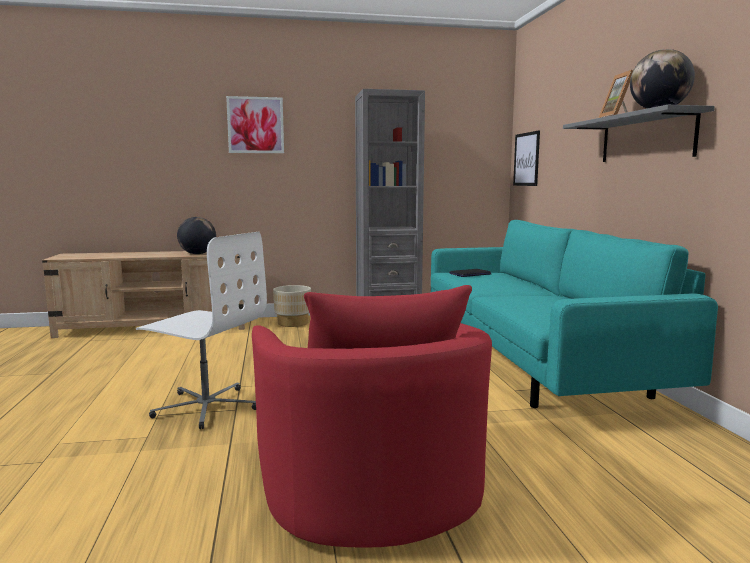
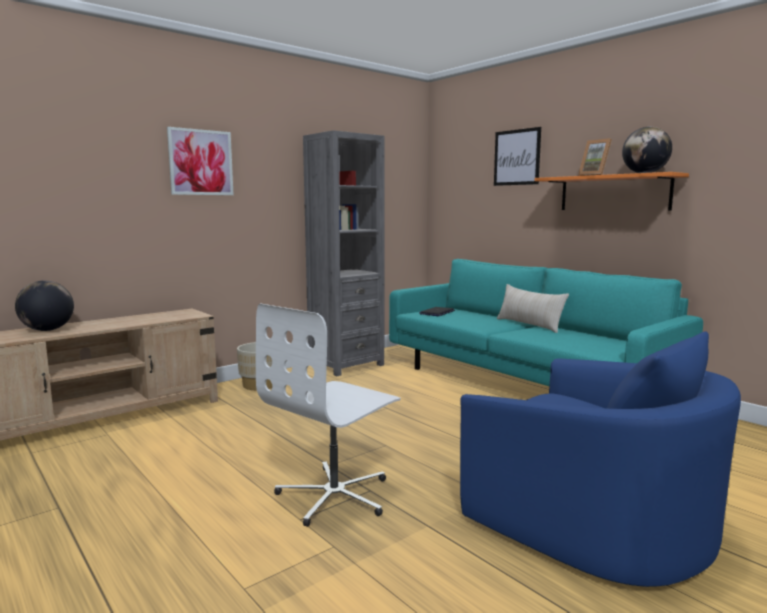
camera: 30 degrees left, 0 degrees up
(197, 254) = (154, 319): globe -> globe (47, 330)
(206, 407) = (335, 495): white office chair -> white office chair turned 135 degrees clockwise
(366, 481) = (592, 521): red armchair -> blue armchair
(526, 159) = (452, 202): picture -> picture (517, 157)
(541, 293) = (529, 325): none -> beige pillow
(646, 138) = (614, 193): grey shelf -> orange shelf

